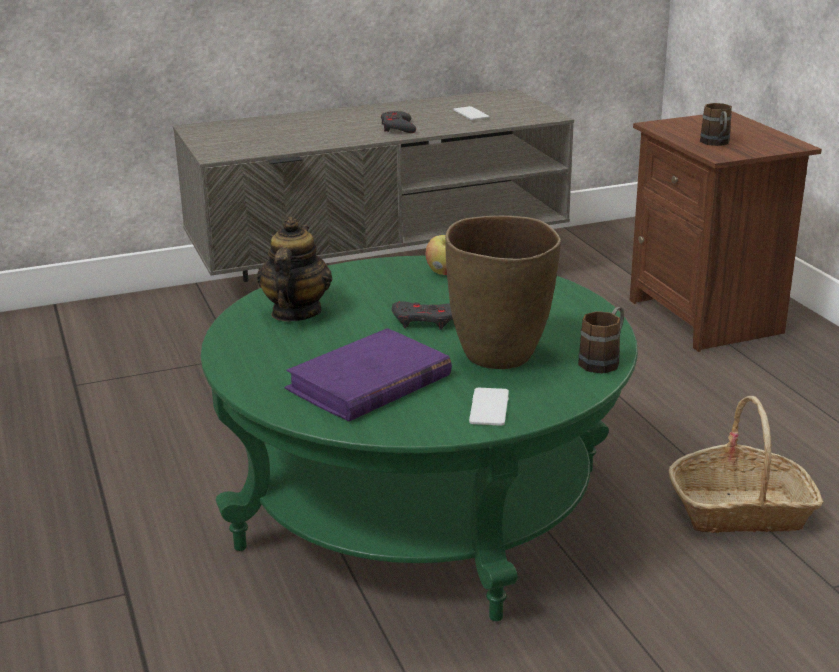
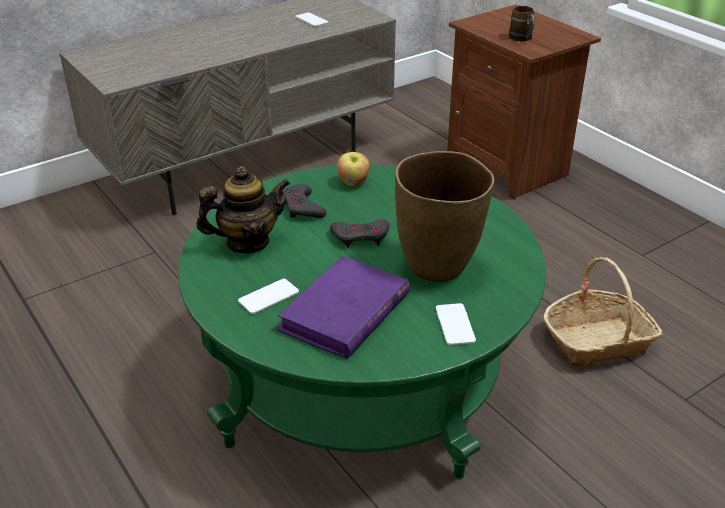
camera: 15 degrees left, 10 degrees up
(292, 361) = (268, 297): none -> phone
(295, 312) = (247, 242): teapot -> teapot turned 75 degrees clockwise
(398, 127) = (258, 39): grey game controller -> grey game controller (302, 207)
(604, 360) = (520, 260): brown mug -> none

